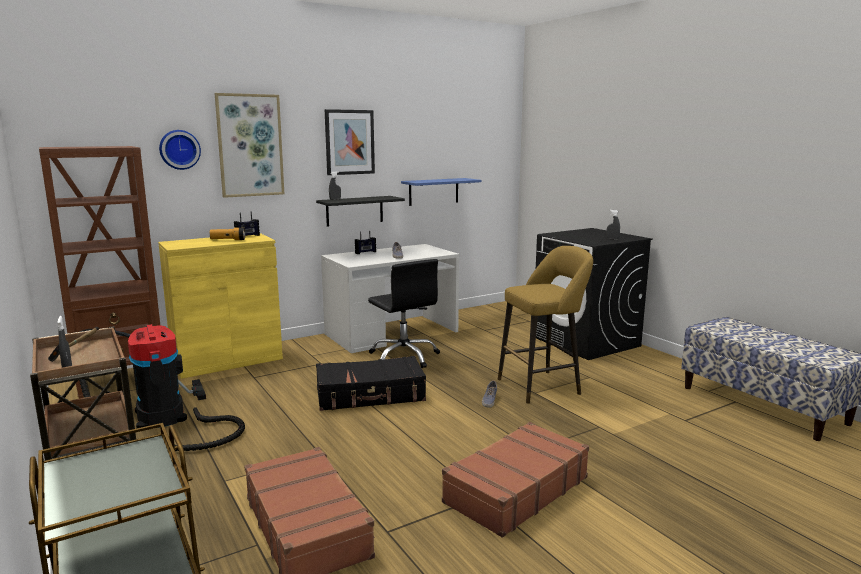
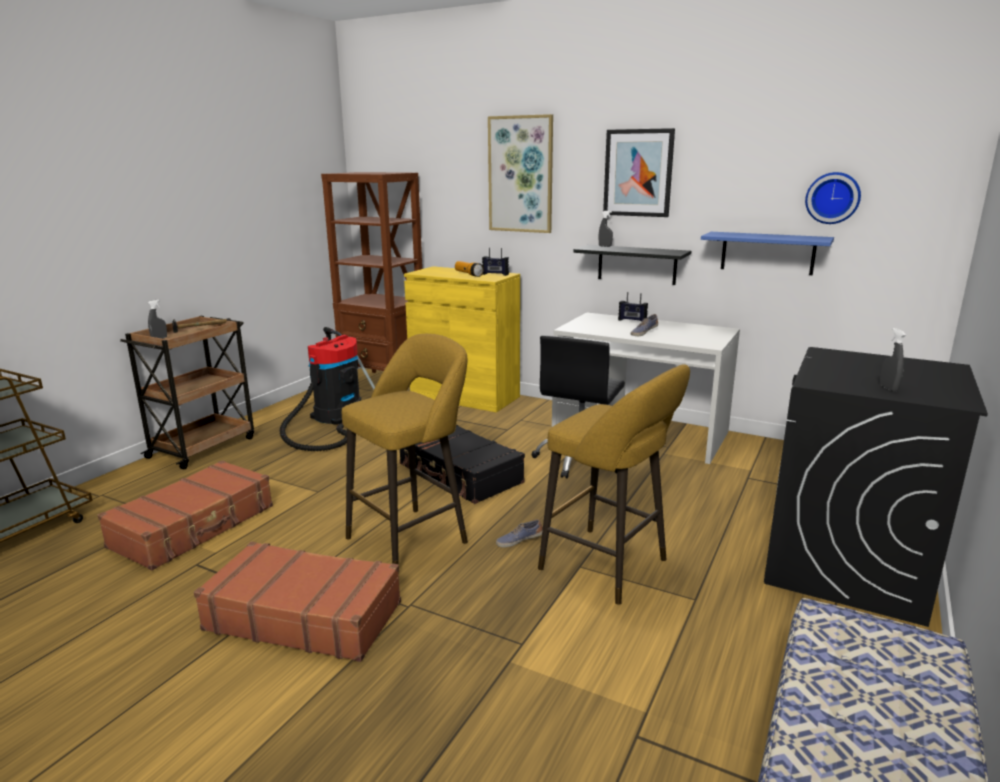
camera: 60 degrees right, 5 degrees up
(179, 149) = (457, 177): wall clock -> wall clock (832, 198)
(447, 431) = (412, 537): none -> yellow stool

